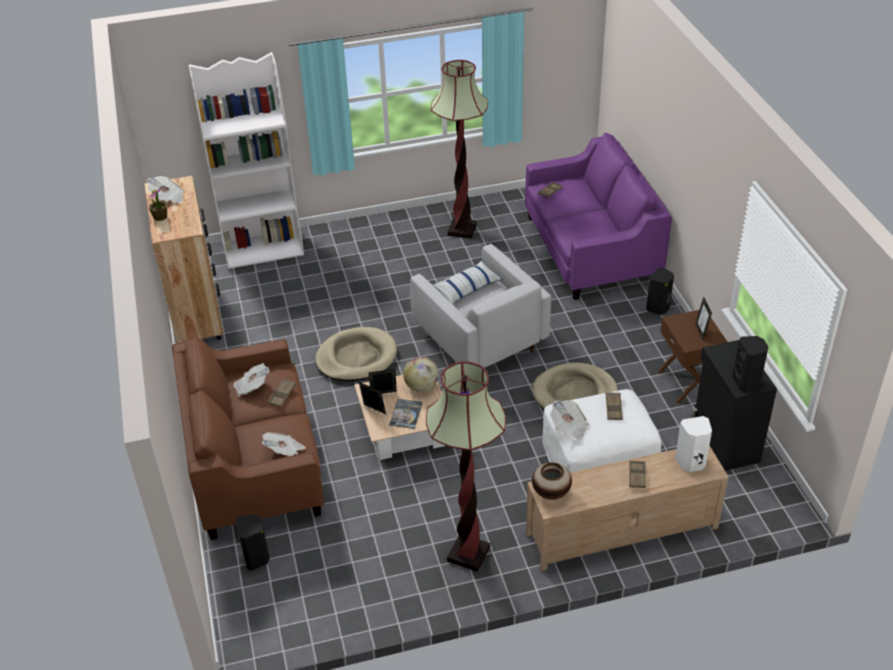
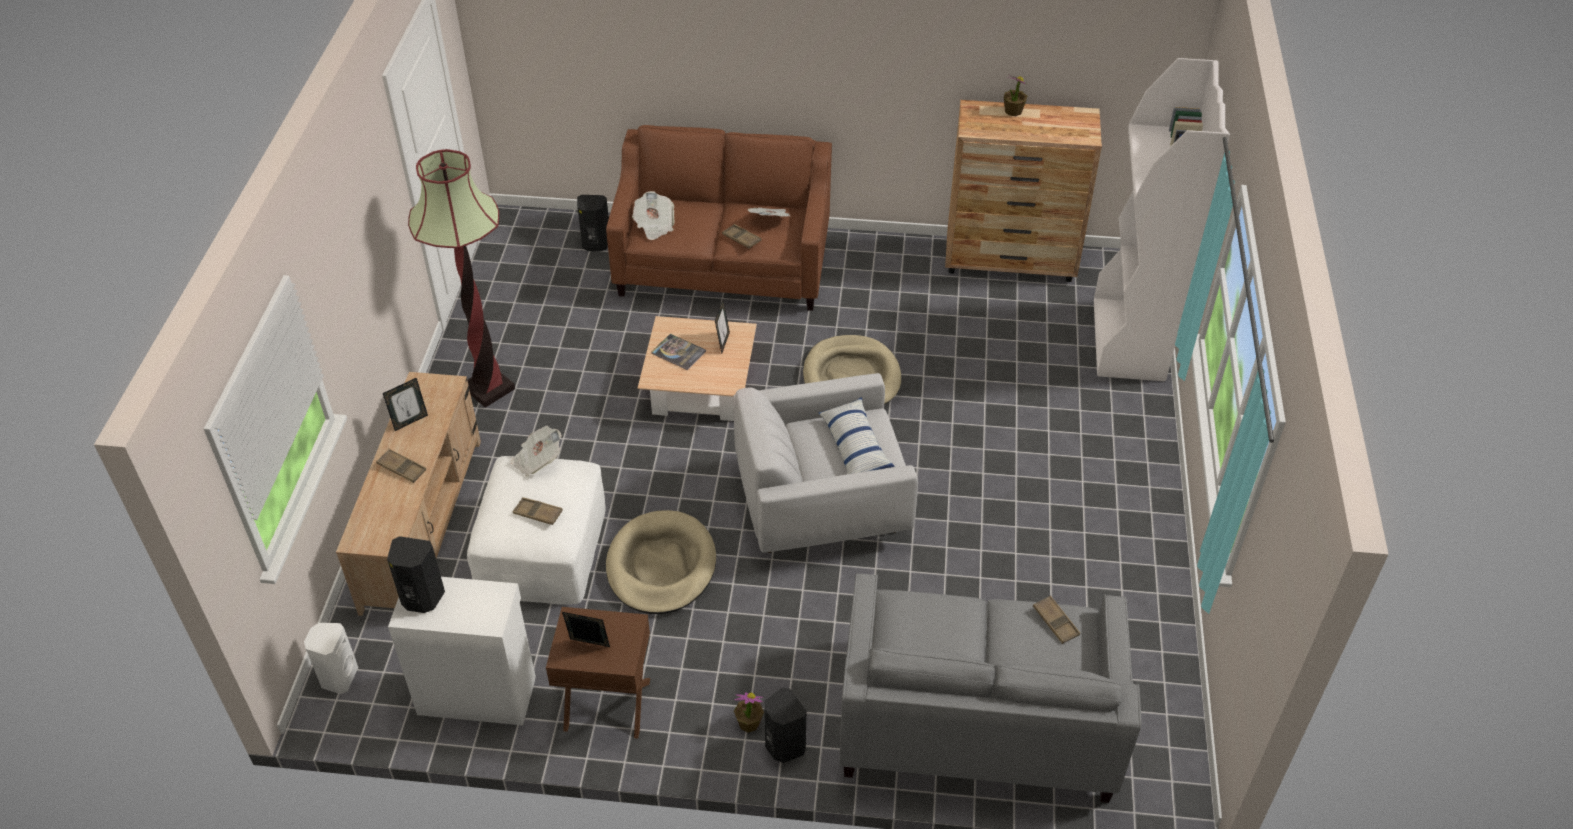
camera: 110 degrees right, 5 degrees up
(168, 198) = (1054, 121): newspaper -> none
(373, 410) = (701, 328): picture frame -> picture frame (410, 421)
(421, 386) = (716, 377): globe -> none
(462, 230) = (1097, 566): floor lamp -> none
(551, 493) = (436, 389): vase -> none
(591, 249) = (976, 719): purple sofa -> grey sofa
(655, 324) = (748, 723): none -> potted plant
(691, 463) = (381, 525): white speaker -> white speaker (338, 677)
(725, 441) = (476, 693): black cabinet -> white cabinet

